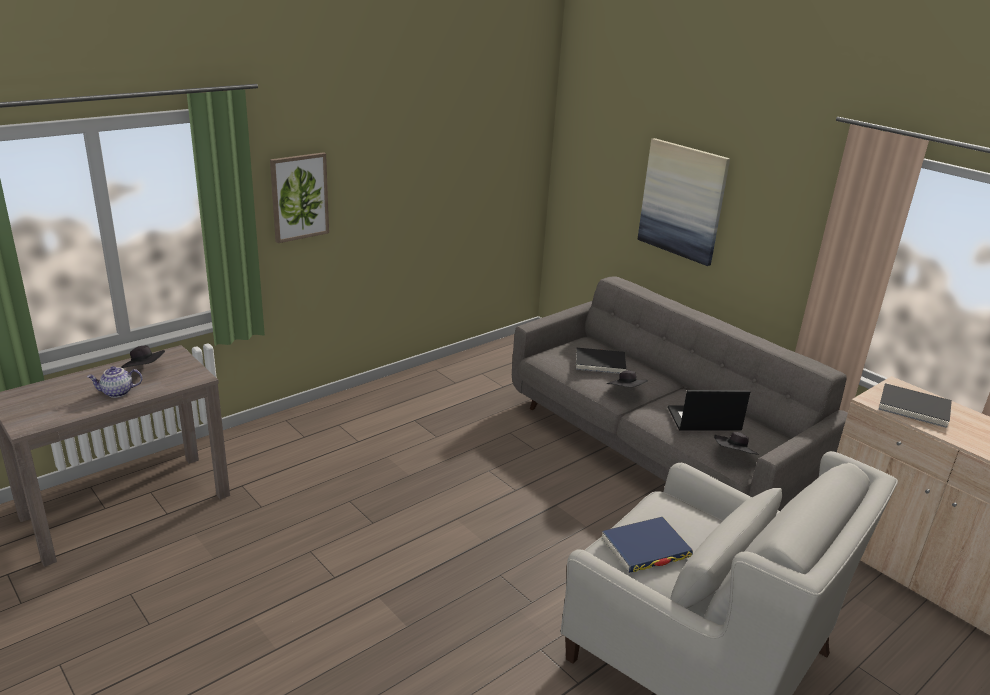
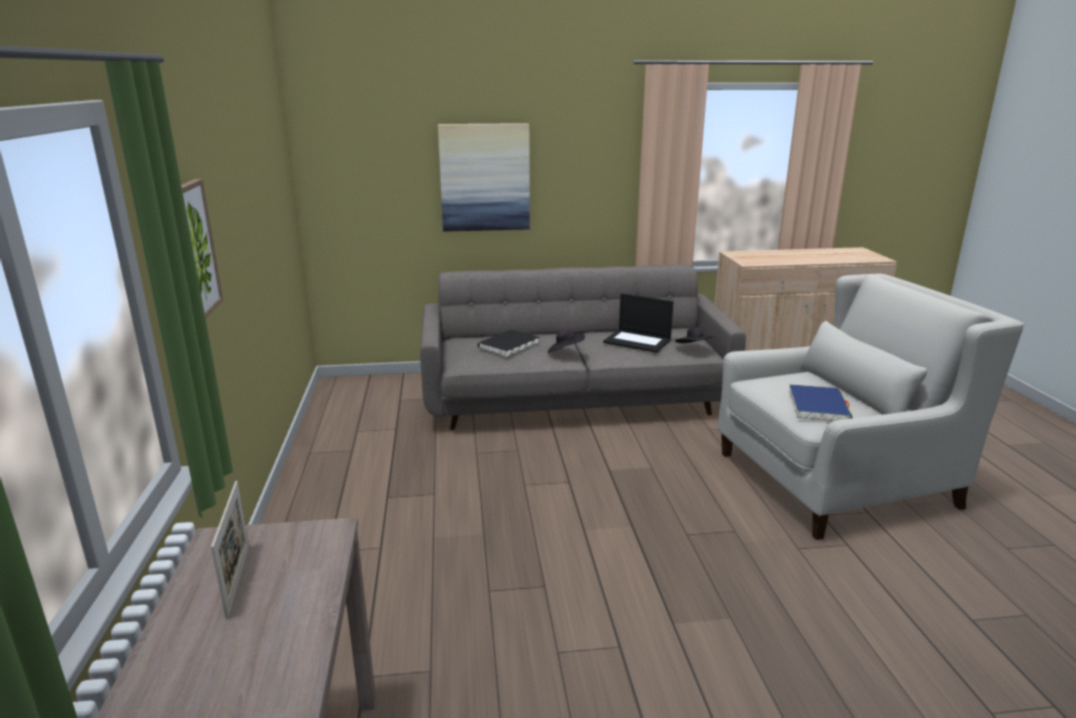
camera: 55 degrees left, 5 degrees down
(117, 393) = (278, 623): teapot -> none
(144, 371) = (238, 580): black hat -> picture frame
(703, 420) = (638, 341): laptop -> laptop turned 90 degrees counterclockwise
(913, 408) = (766, 258): black book -> none

